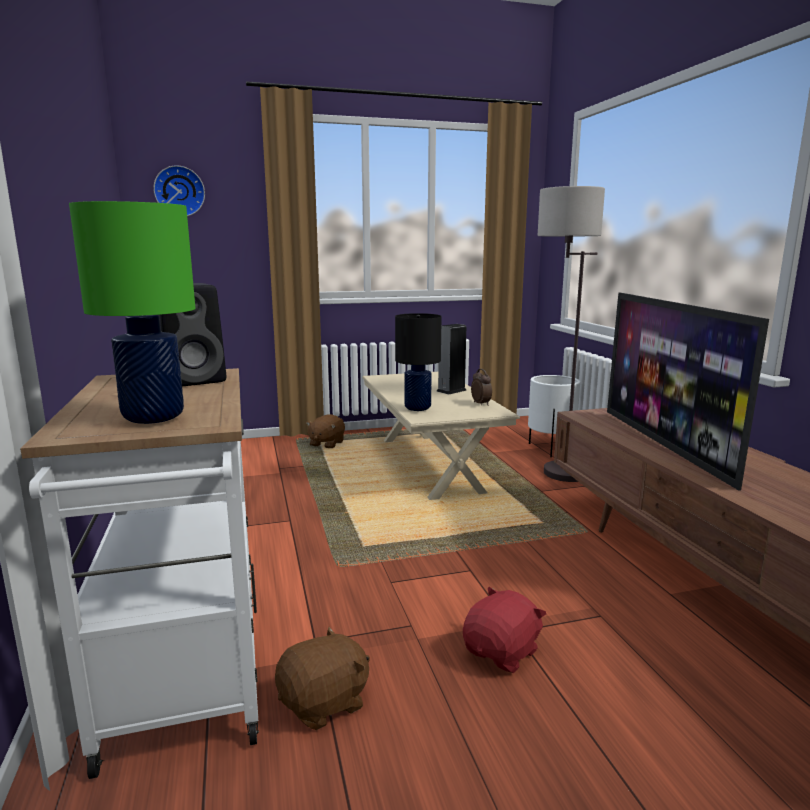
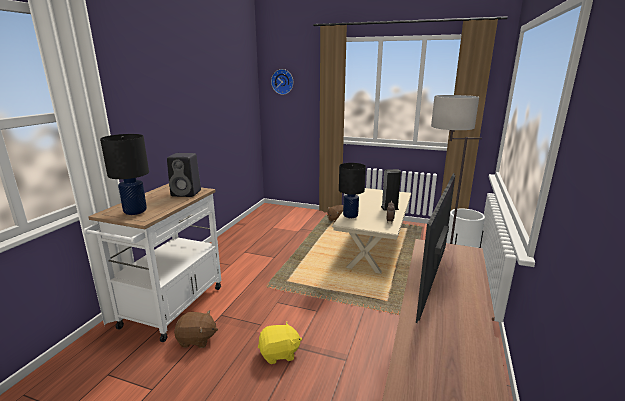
camera: 35 degrees right, 5 degrees up
(152, 419) = (135, 212): green table lamp -> black table lamp
(502, 652) = (279, 353): red plush toy -> yellow plush toy

